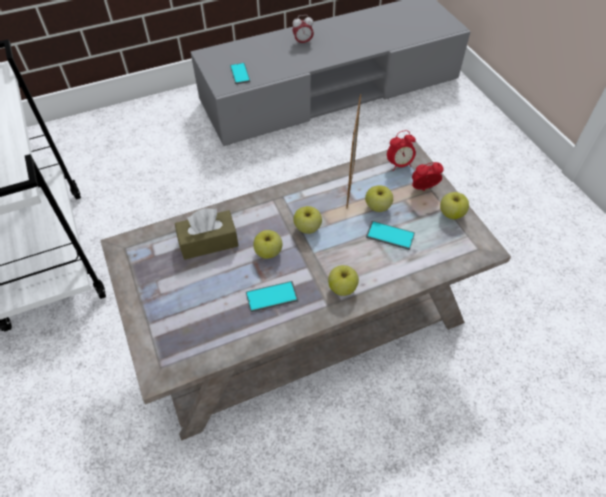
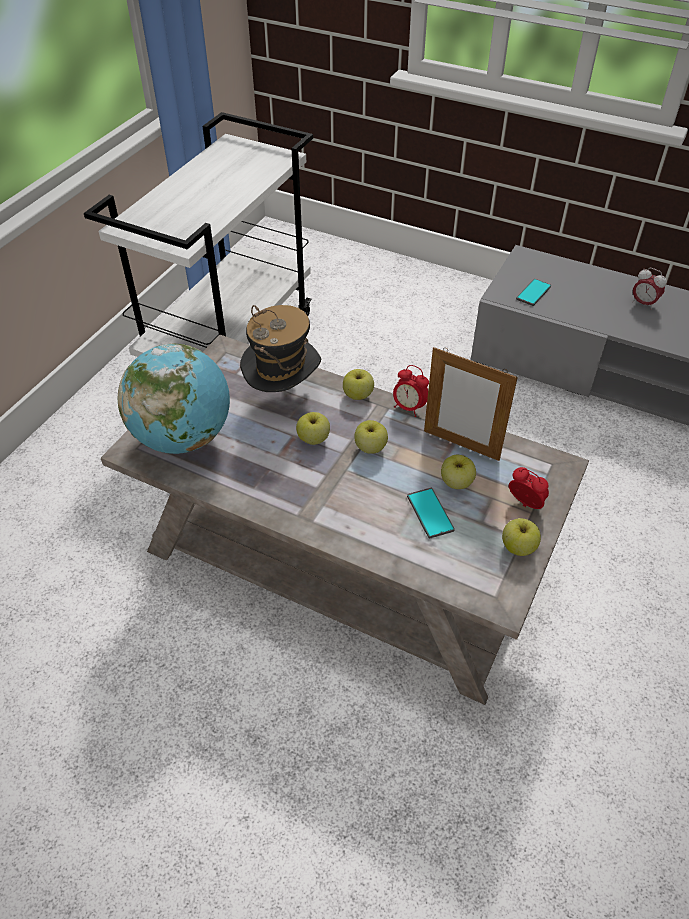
camera: 50 degrees right, 5 degrees down
(183, 328) = (183, 437): none -> globe
(208, 242) = (283, 395): brown tissue box -> hat
(271, 296) = (268, 471): phone -> none
(342, 288) = (327, 514): apple -> apple (358, 395)
(350, 184) = (461, 445): picture frame -> picture frame turned 60 degrees clockwise
(399, 165) = (535, 466): alarm clock -> alarm clock (409, 408)

